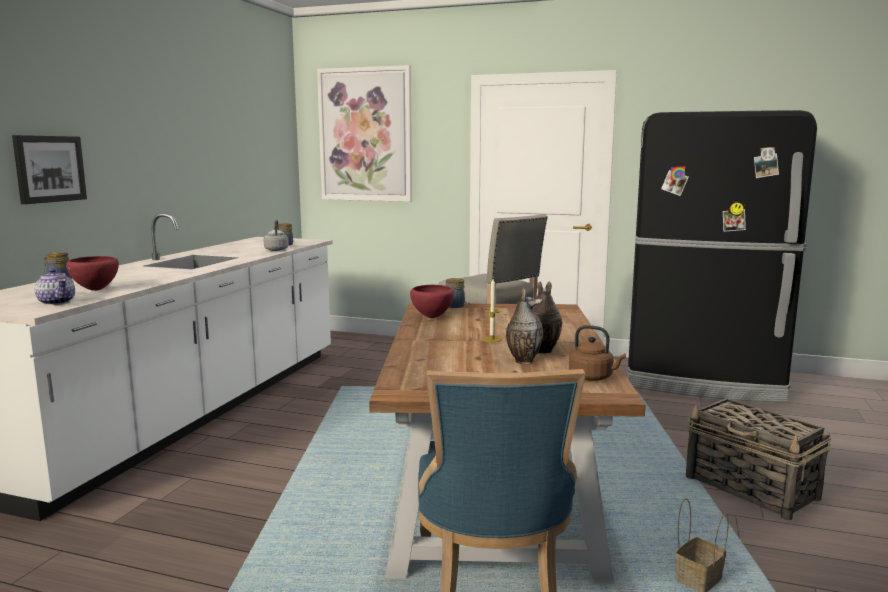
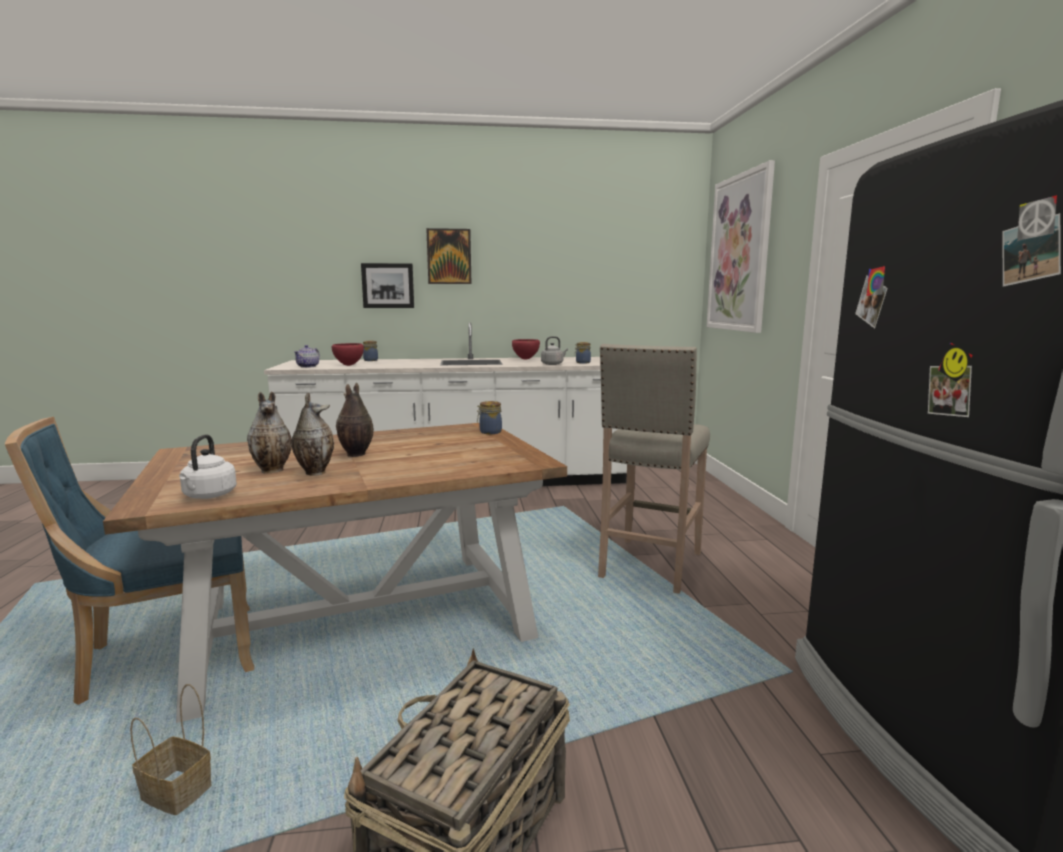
camera: 65 degrees right, 0 degrees up
(115, 127) = (449, 256): none -> picture
(432, 317) = (433, 432): red bowl -> red bowl (525, 359)
(492, 339) = (355, 454): candle -> vase
(593, 377) = (208, 496): brown kettle -> white kettle

